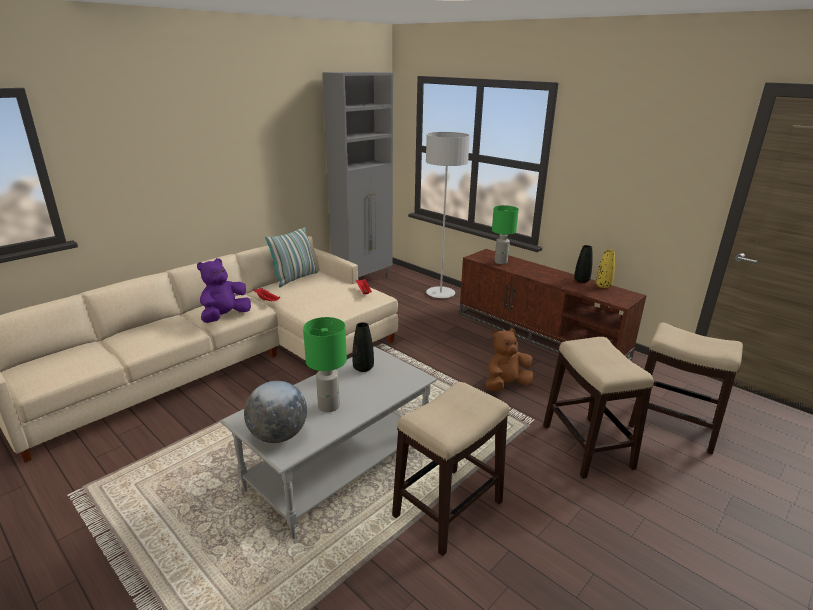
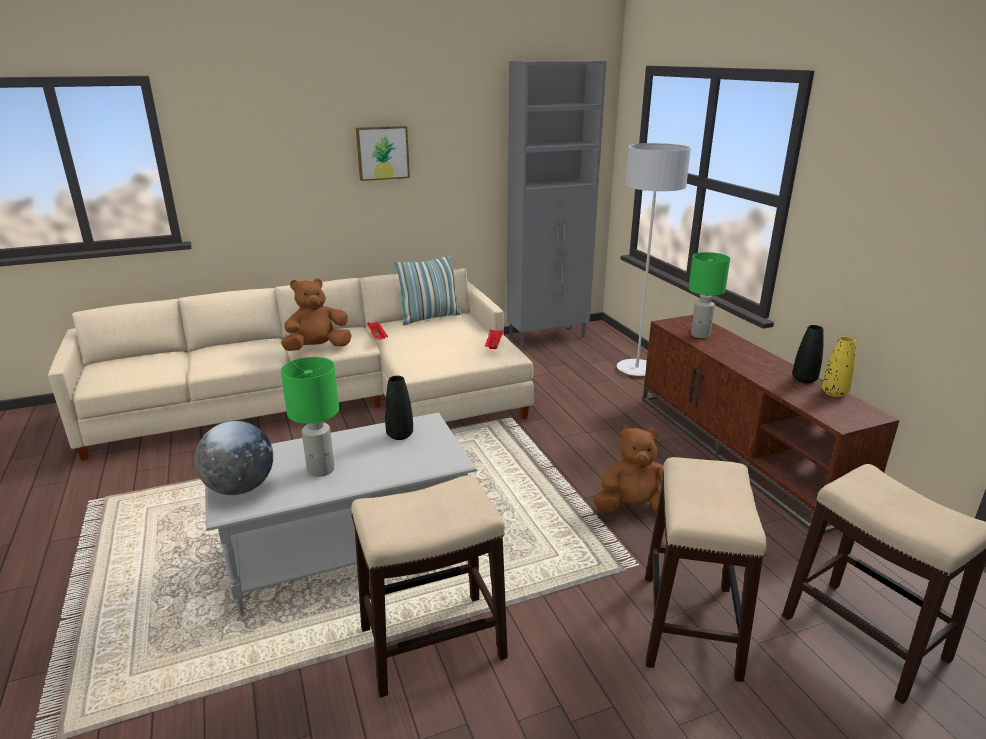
camera: 25 degrees right, 0 degrees up
(225, 317) = (317, 348): purple plush toy -> brown plush toy
(234, 148) = (382, 152): none -> picture

